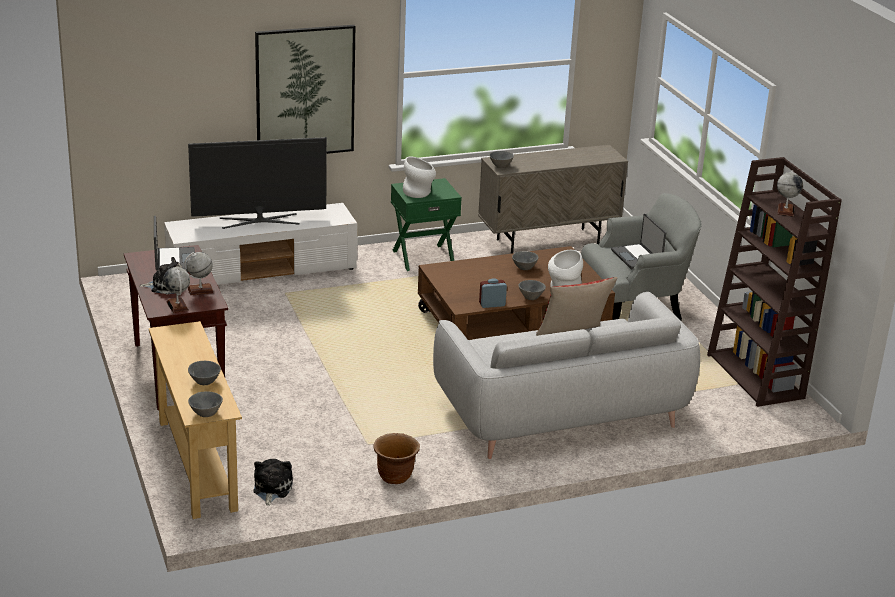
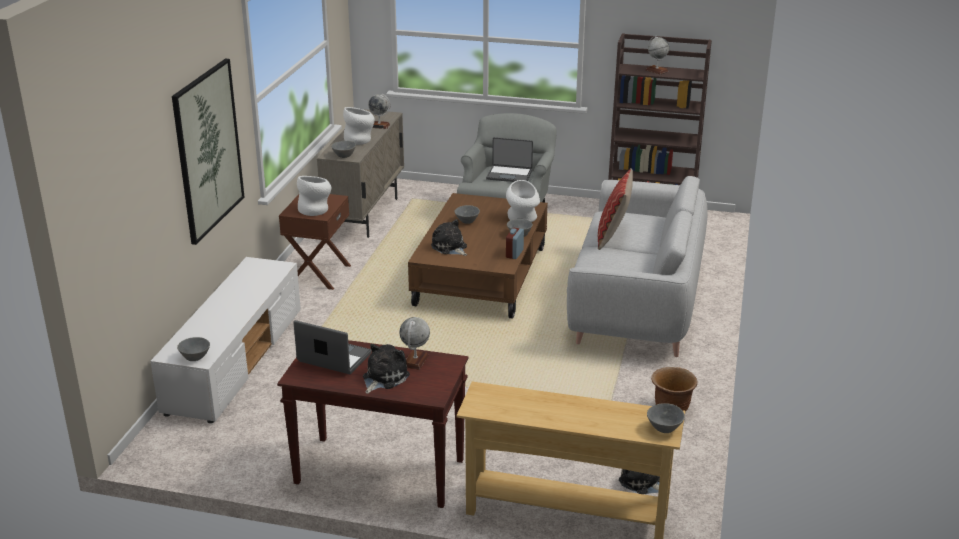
camera: 55 degrees left, 0 degrees up
(177, 306) = (436, 382): globe -> globe (379, 125)
(204, 382) = (601, 413): grey bowl -> grey bowl (195, 358)
(259, 221) = (225, 307): television -> none
(423, 257) = (318, 274): green nightstand -> brown nightstand
(465, 274) = (450, 247): none -> plush toy
(541, 162) = (360, 140): none -> white vase

